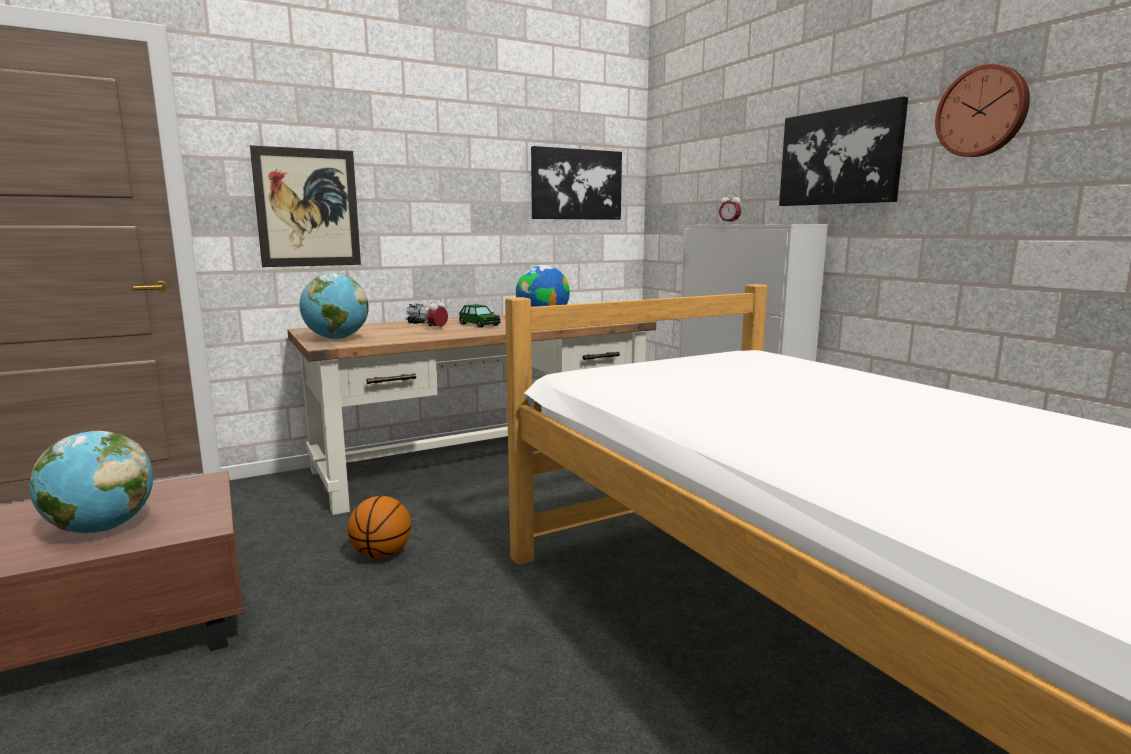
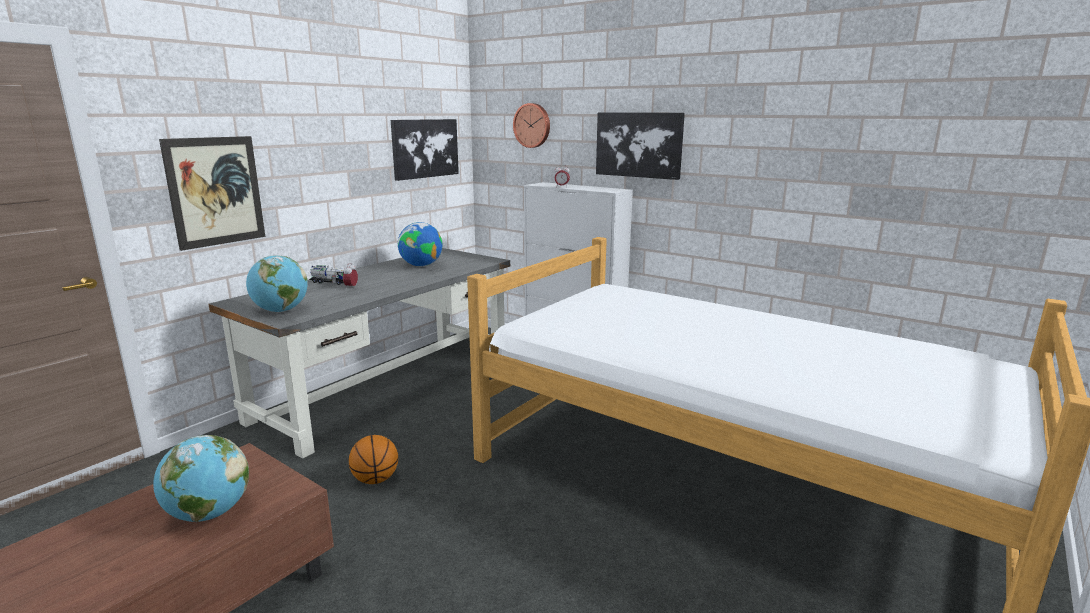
camera: 25 degrees left, 5 degrees up
(479, 325) = (379, 278): toy car -> none
(484, 461) = (388, 387): brown desk -> grey desk
(983, 112) = (731, 130): wall clock -> wall clock (532, 125)

